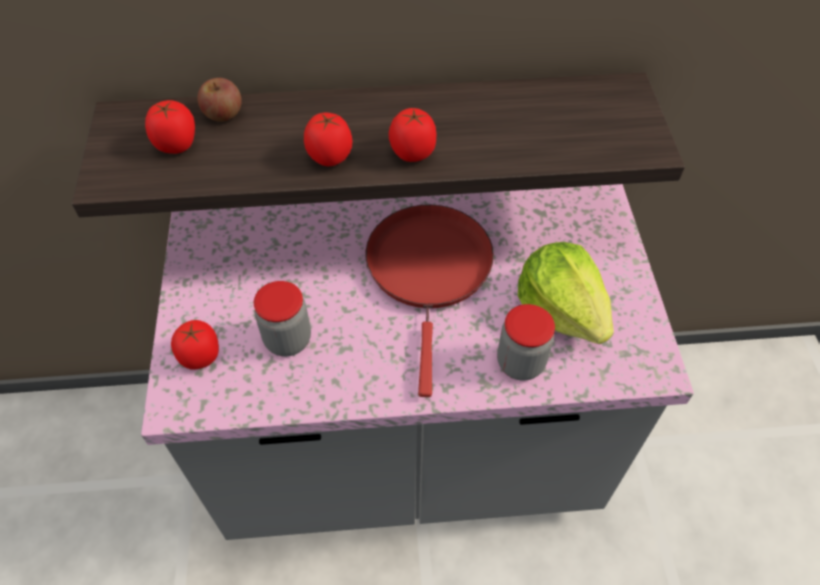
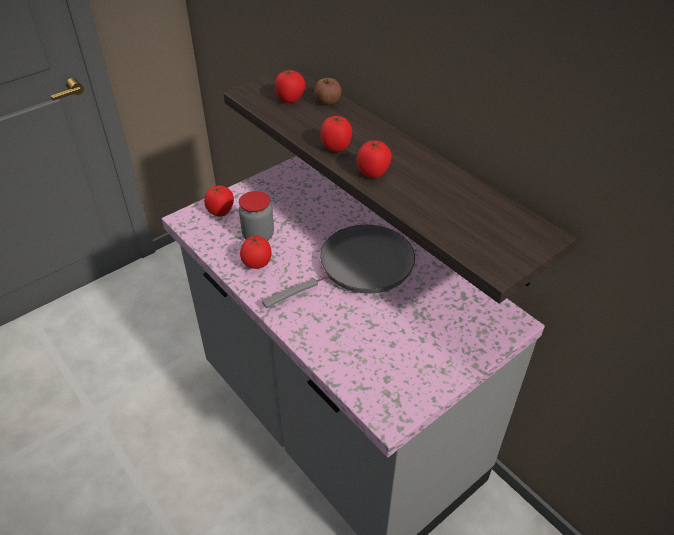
camera: 55 degrees right, 10 degrees down
(338, 368) = (256, 264): none -> tomato
(429, 270) = (361, 267): red frying pan -> grey frying pan
(520, 363) = (330, 341): jar -> none
(562, 309) = (392, 343): lettuce -> none

